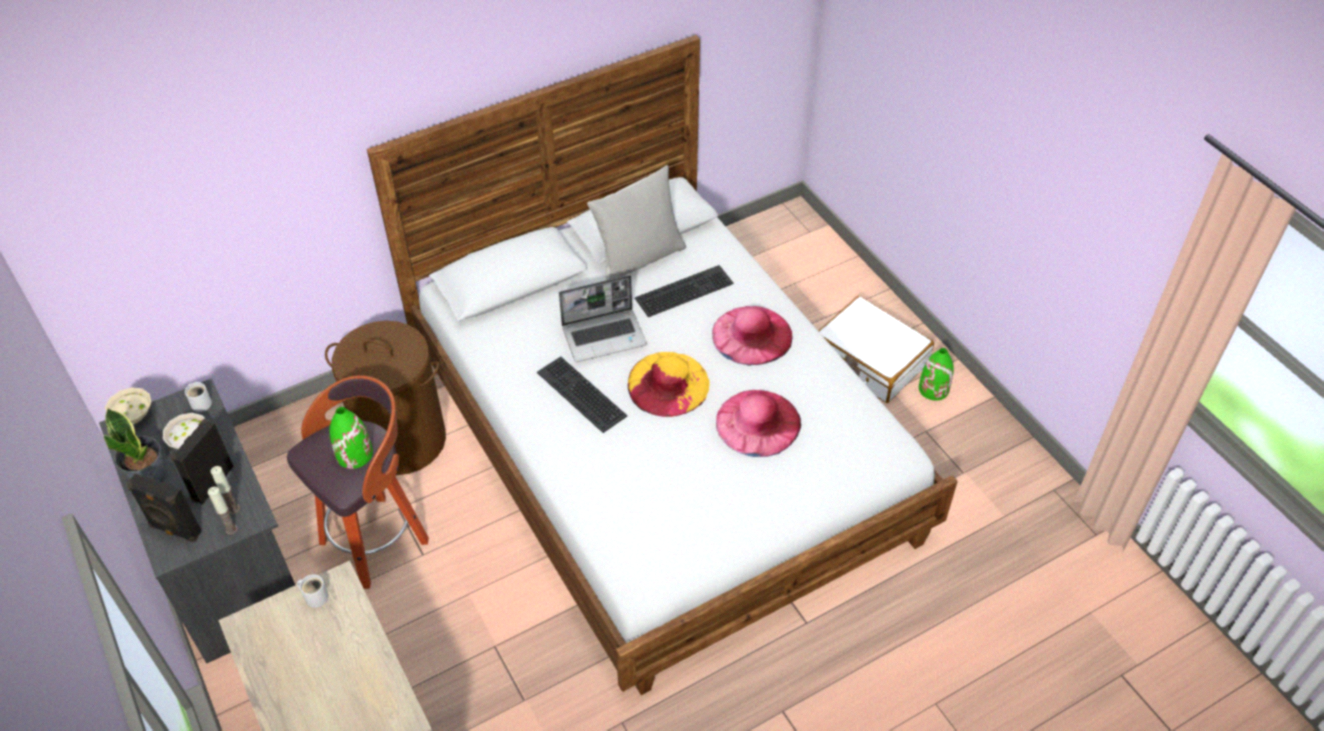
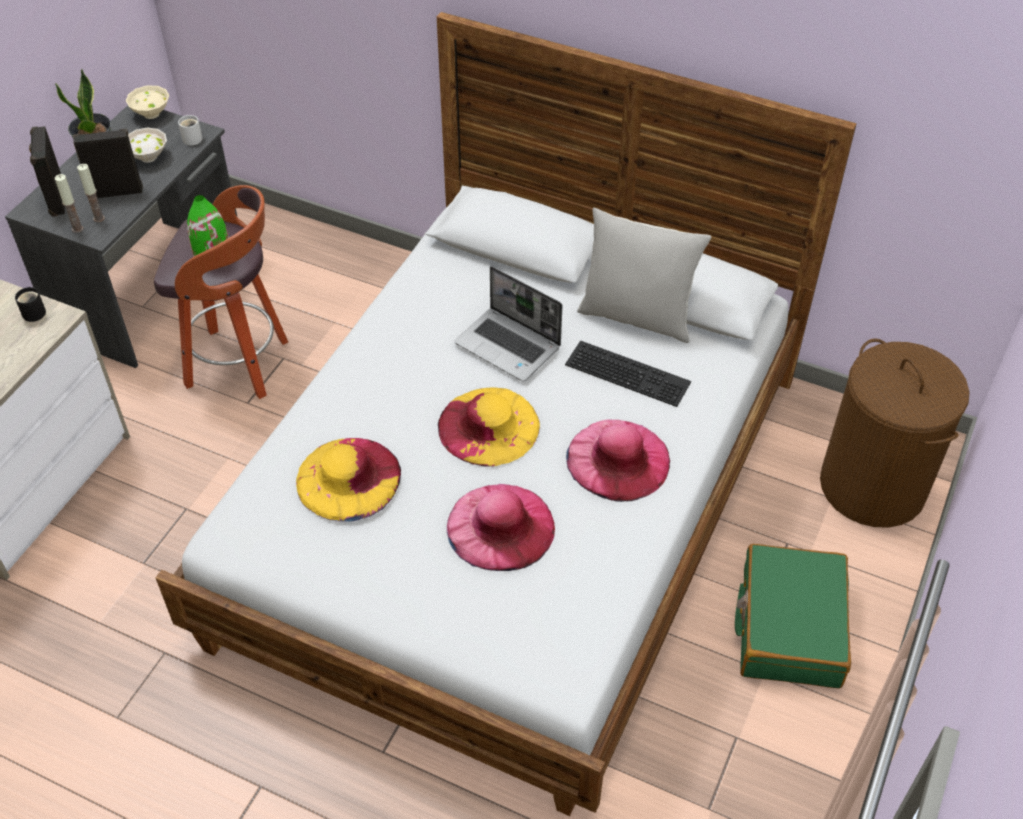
camera: 55 degrees right, 0 degrees up
(315, 596) = (35, 311): white mug -> black mug
(402, 440) = (357, 317): brown laundry basket -> brown laundry basket (873, 486)
(579, 394) = (417, 367): keyboard -> none
(650, 482) = (348, 478): none -> yellow hat
(870, 360) = (789, 626): white suitcase -> green suitcase
(934, 389) = (807, 714): green vase -> none

